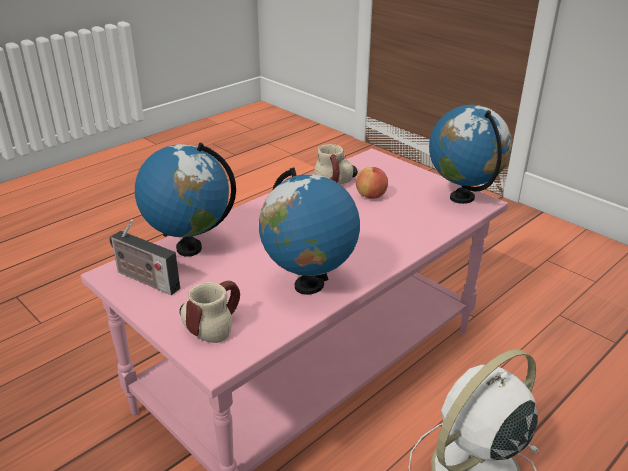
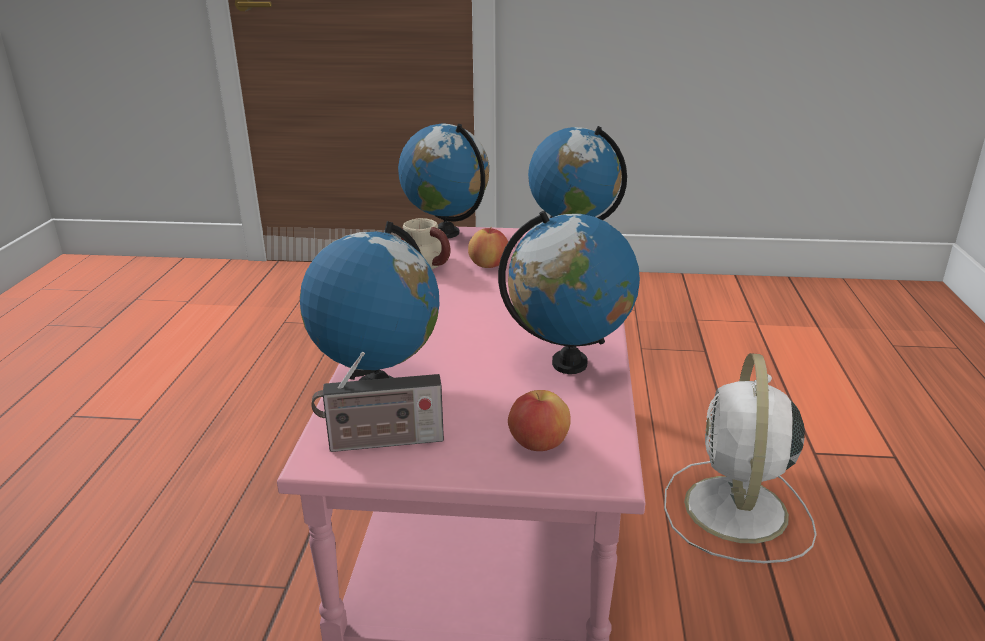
camera: 40 degrees left, 5 degrees down
(211, 324) = (538, 444): mug -> apple
(382, 162) = (446, 233): none -> globe

